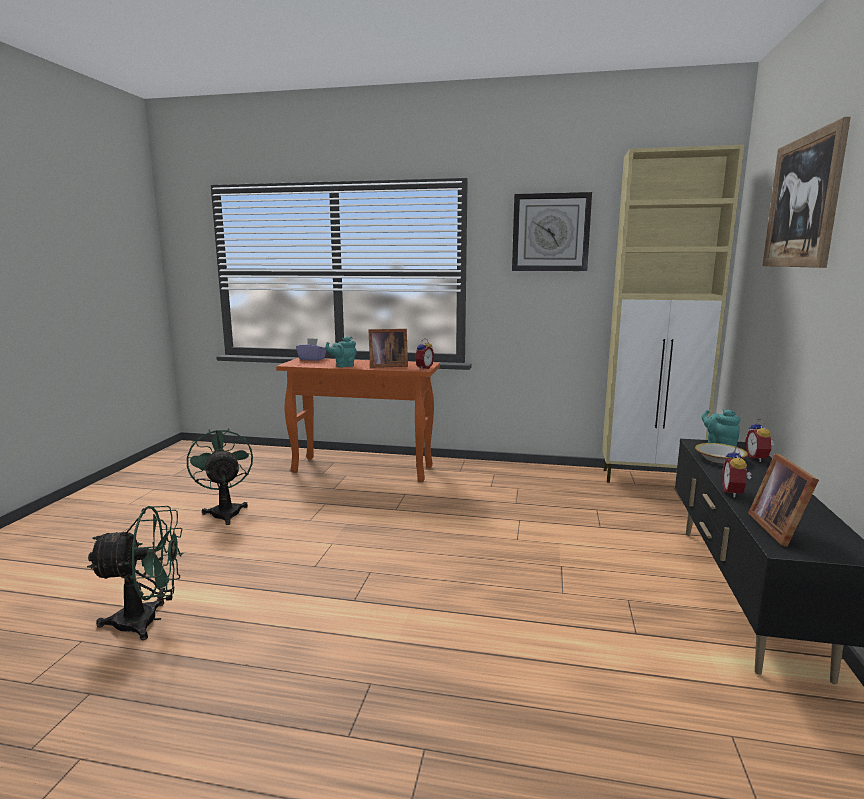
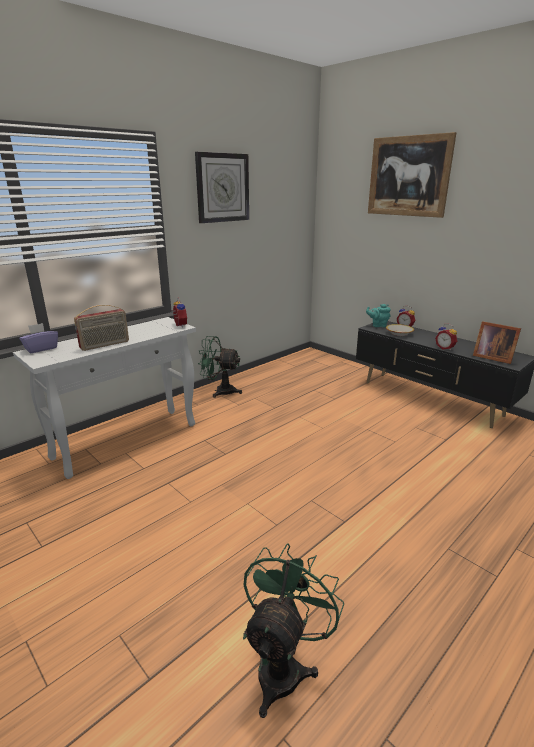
camera: 55 degrees left, 10 degrees up
(225, 511) = (98, 550): green fan -> green fan (220, 391)
(343, 366) = (105, 345): turquoise teapot -> radio
(364, 469) = (127, 440): orange console table -> white console table
(386, 366) = (142, 333): picture frame -> none
(650, 479) = (296, 360): beige cabinet -> none

